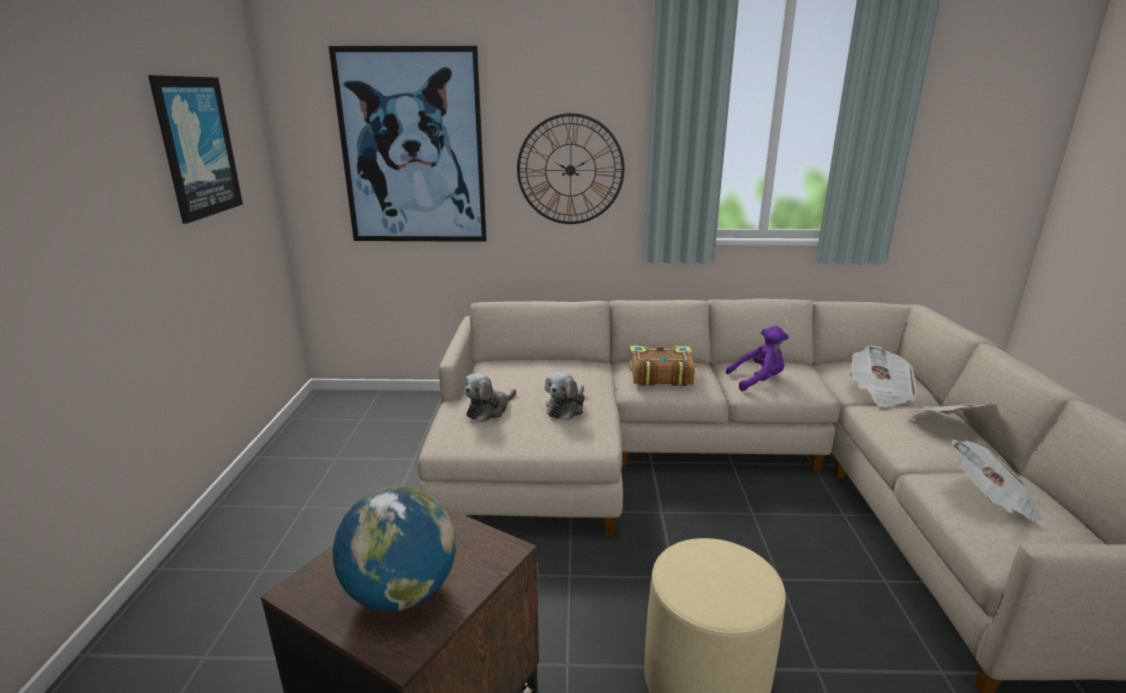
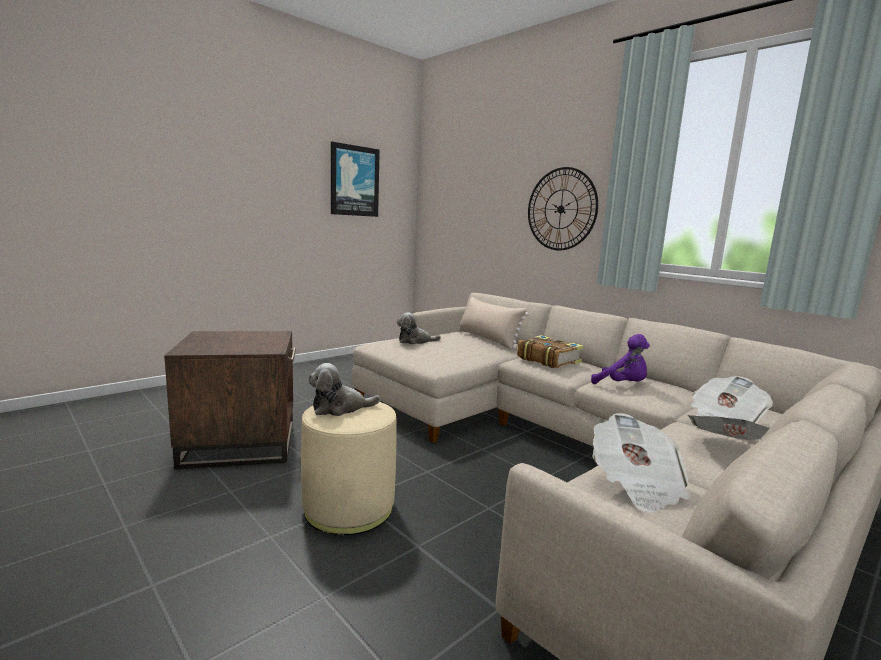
camera: 45 degrees right, 10 degrees down
(401, 593) = (219, 344): globe -> none
(412, 148) = (475, 194): picture -> none
(546, 366) = (488, 339): none -> beige pillow
(566, 408) = (453, 352): plush toy -> plush toy (340, 408)

